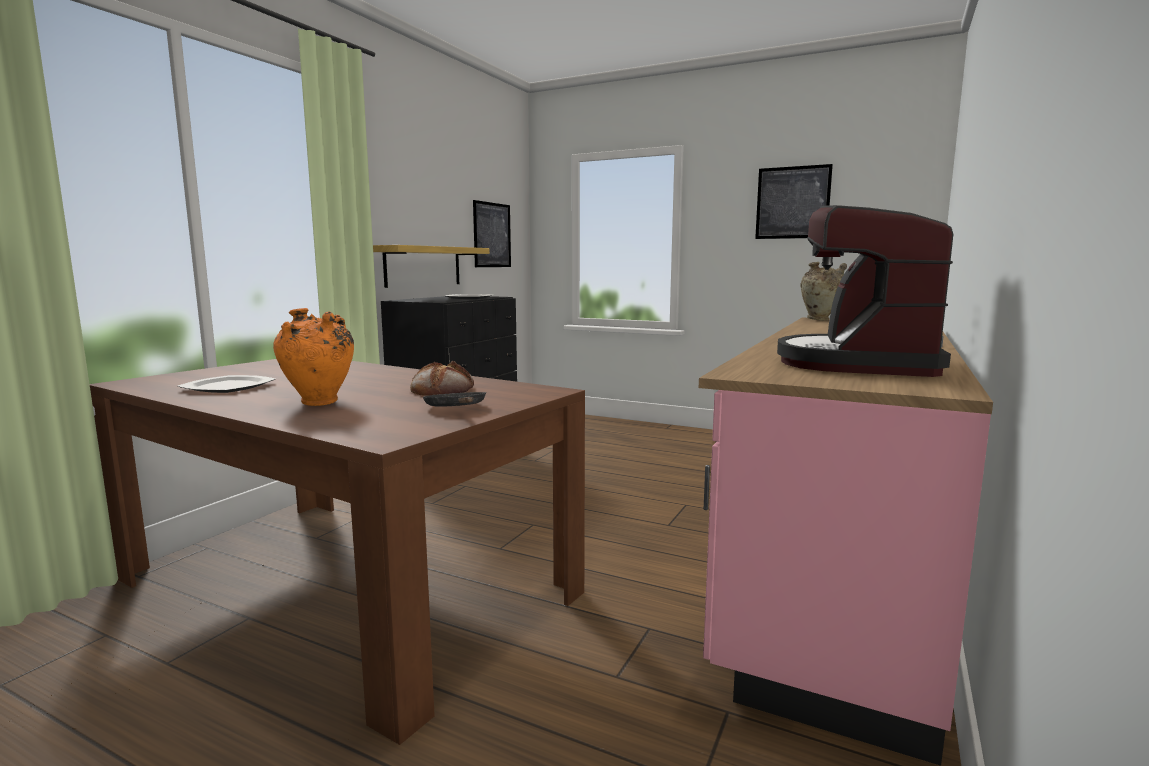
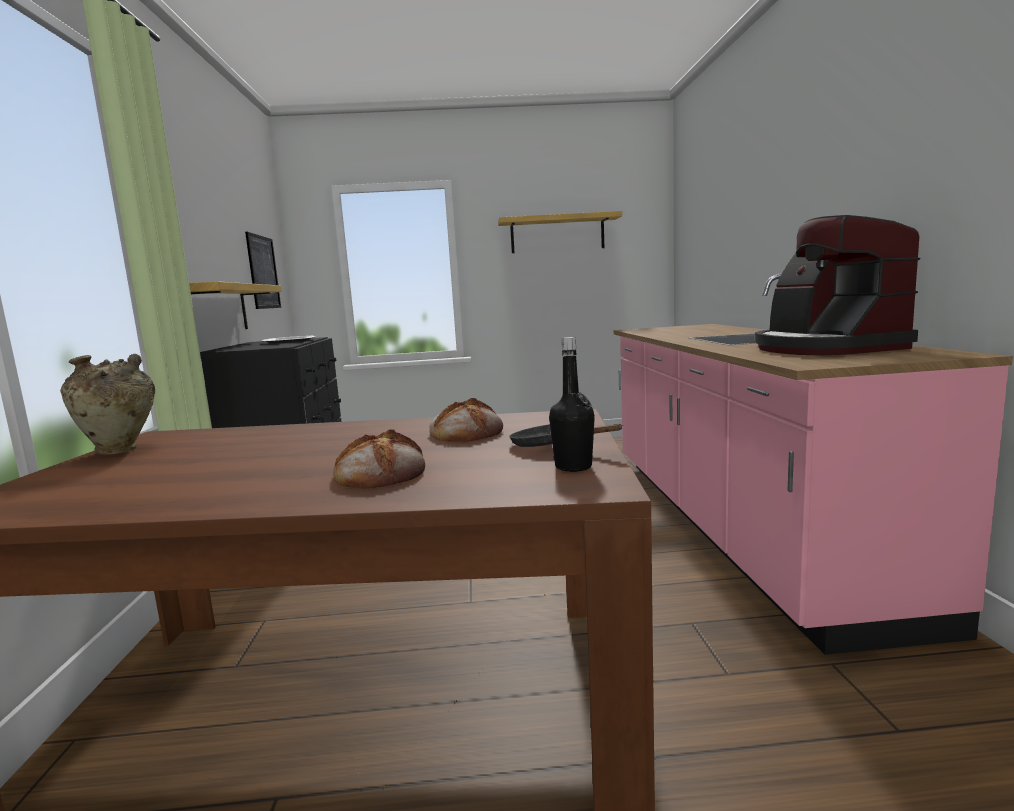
camera: 30 degrees left, 0 degrees up
(228, 387) = (173, 483): plate -> none
(319, 403) = (381, 473): orange vase -> bread
(417, 425) = (573, 466): none -> black bottle
(792, 202) = (557, 234): picture -> shelf
(821, 320) = (637, 330): beige vase -> beige vase (120, 451)

